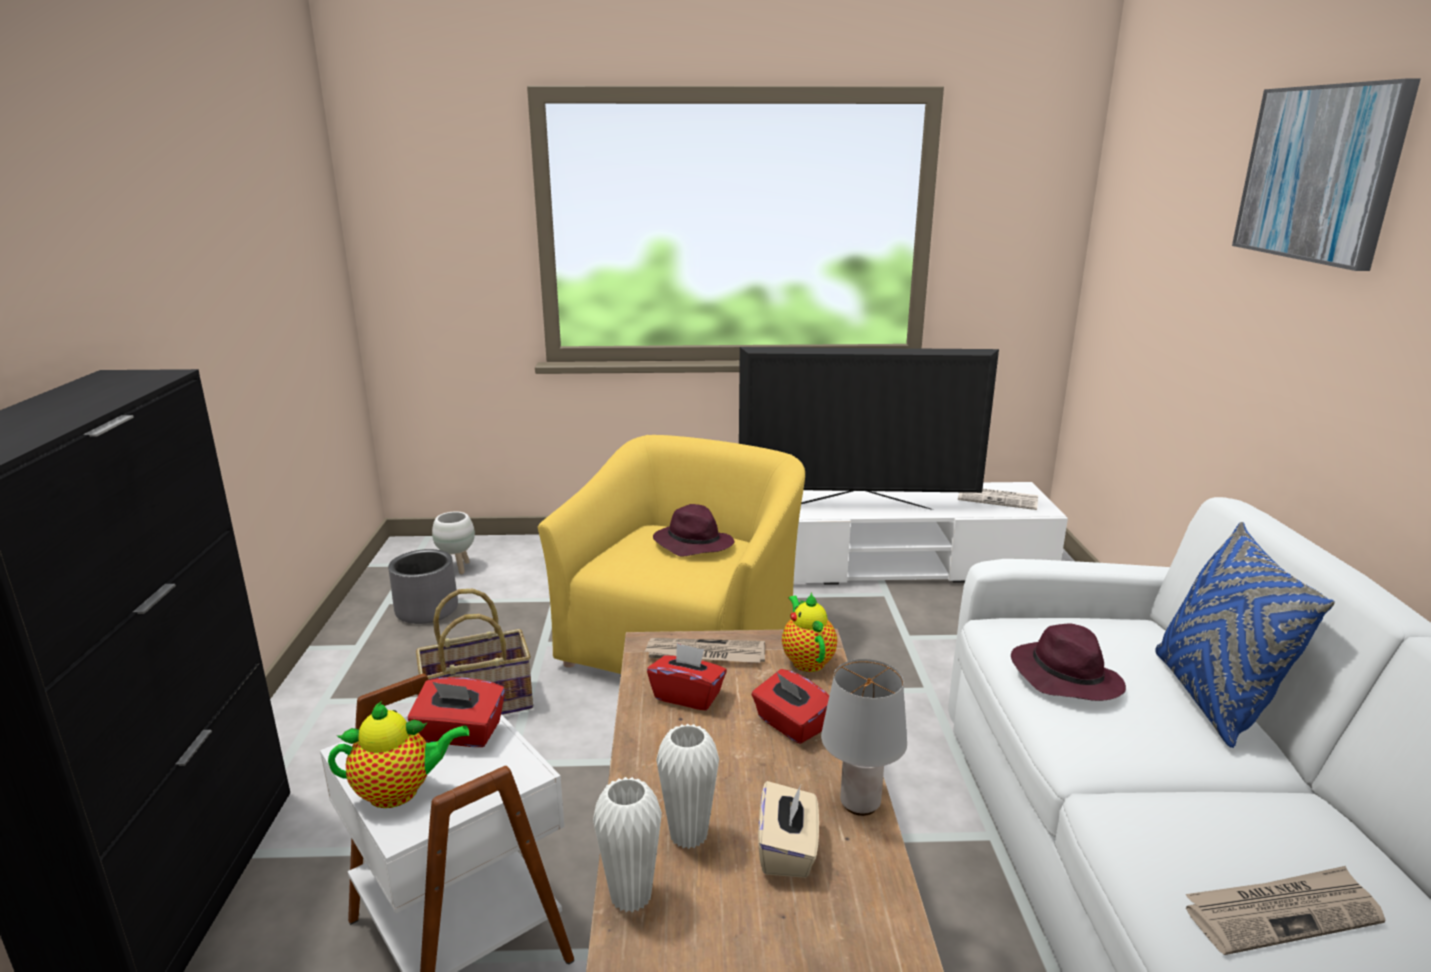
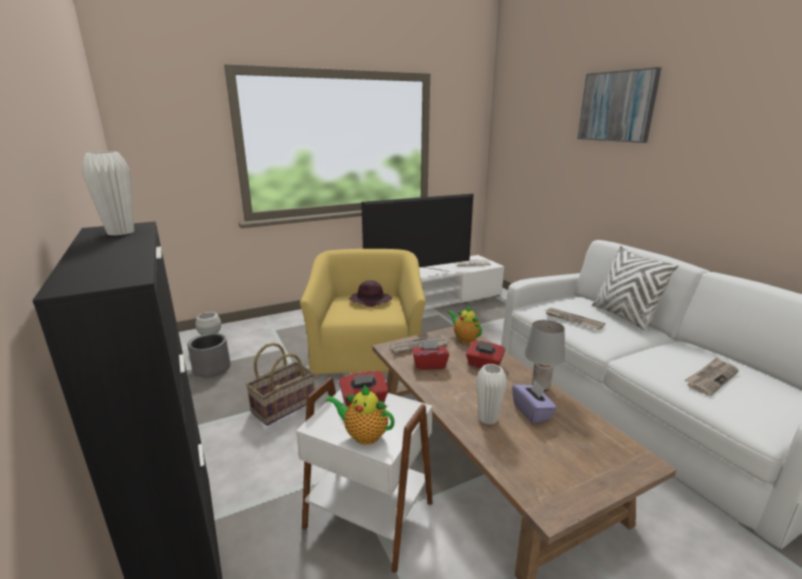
camera: 25 degrees left, 0 degrees up
(400, 791) = (363, 435): teapot -> teapot turned 120 degrees counterclockwise
(631, 896) = (489, 450): white vase -> white vase (120, 232)
(788, 850) = (532, 412): beige tissue box -> purple tissue box
(1064, 676) = (572, 320): purple hat -> newspaper
(1212, 698) = (623, 317): blue pillow -> white pillow

